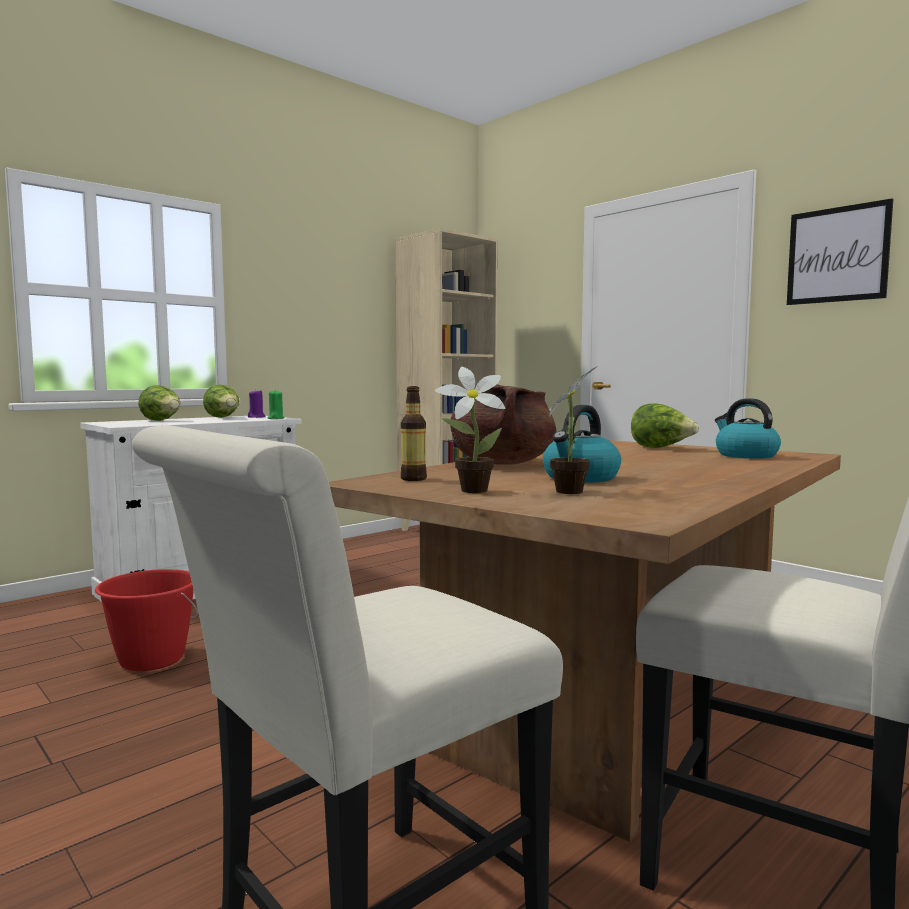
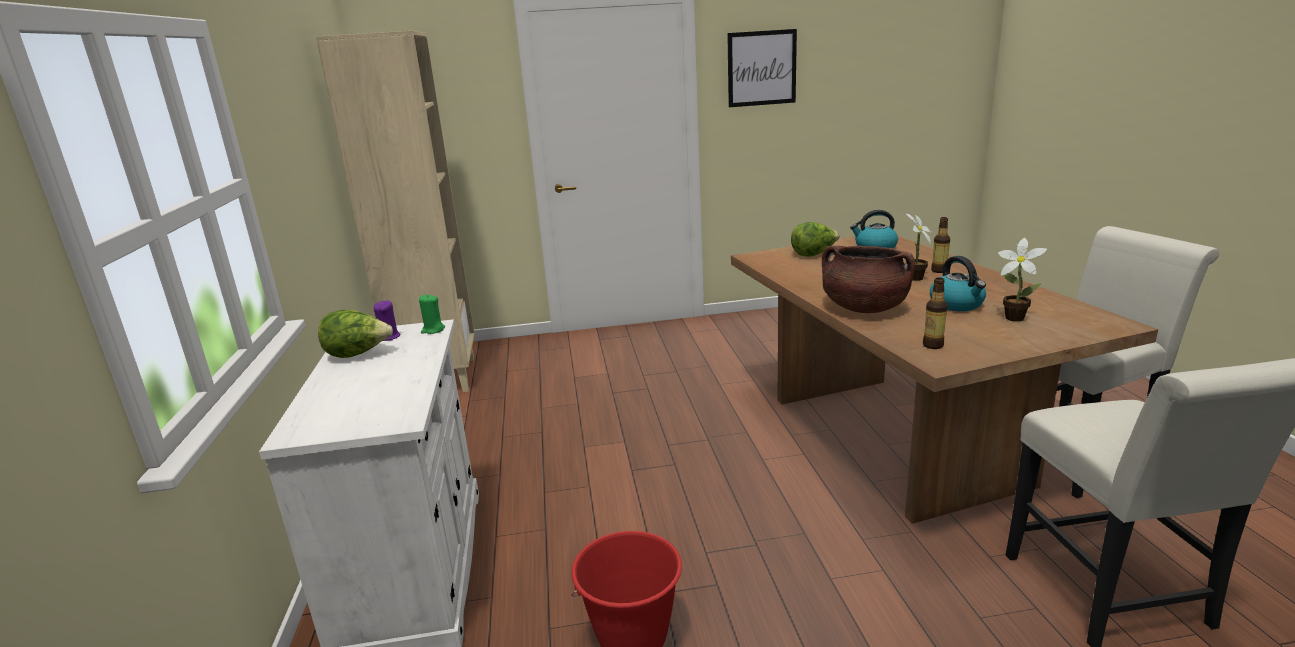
camera: 55 degrees left, 15 degrees up
(162, 421) = (350, 393): lettuce -> none
(469, 490) = (998, 340): potted plant -> potted plant (914, 279)
(711, 470) = (939, 271): none -> bottle

